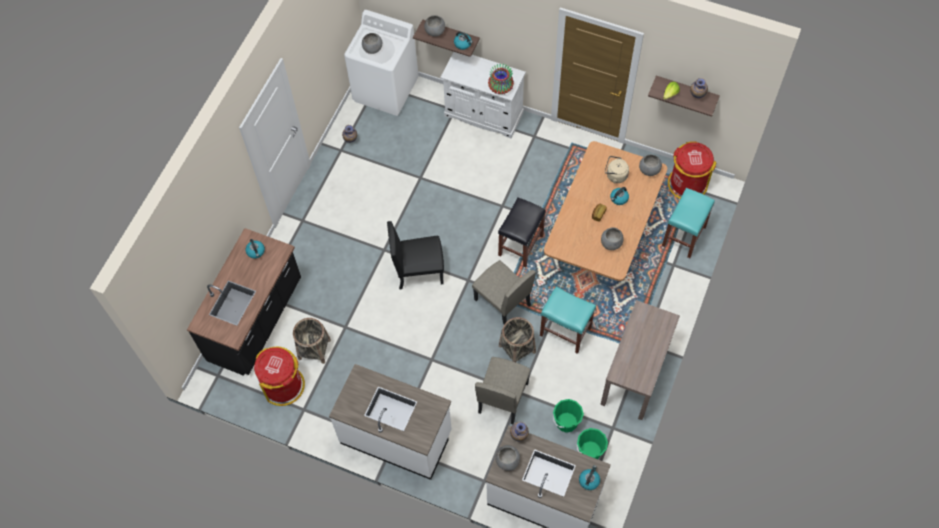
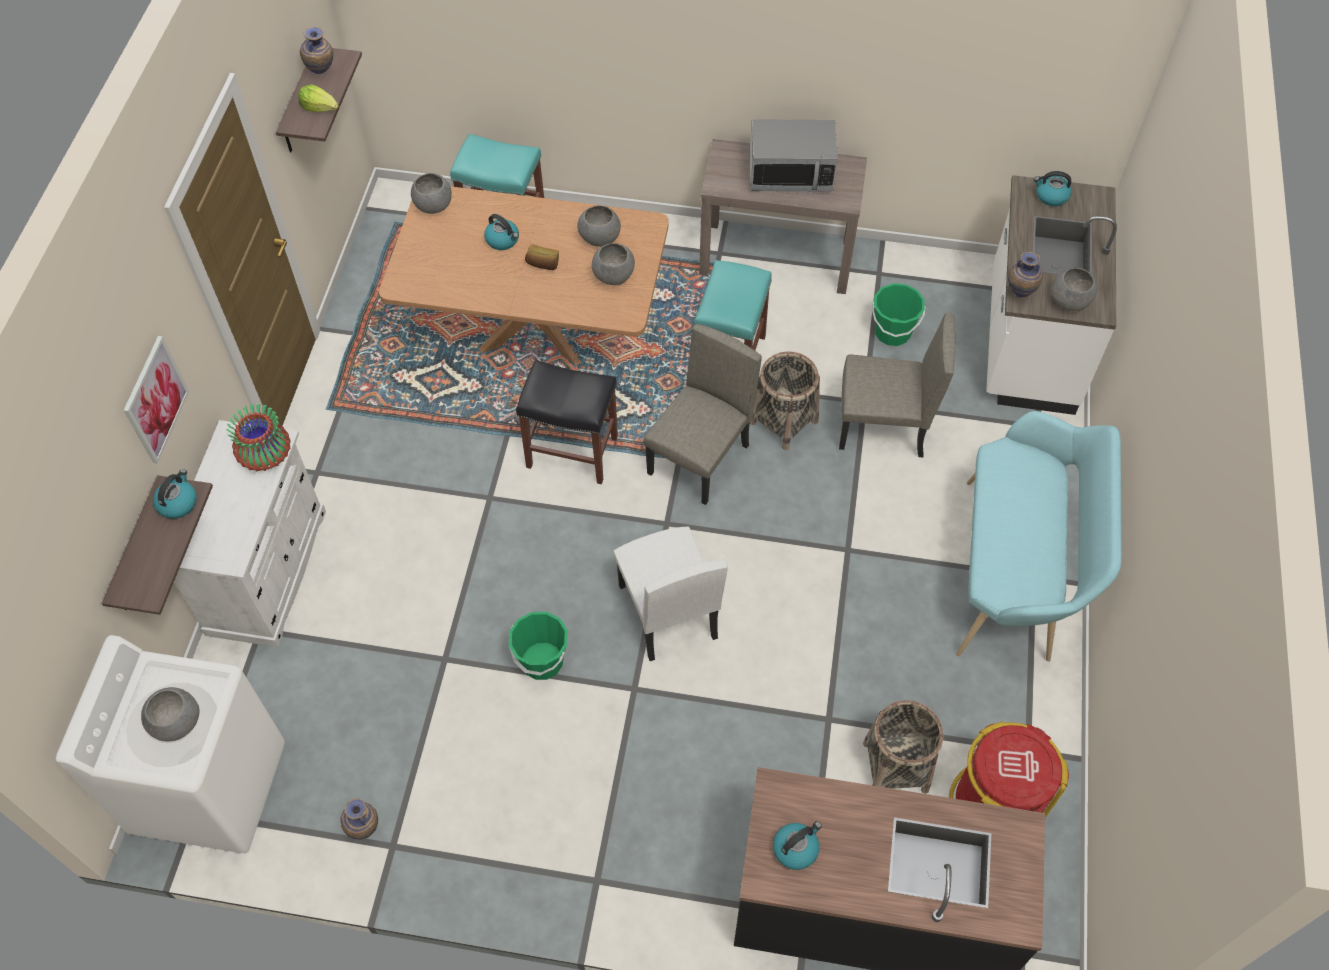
camera: 105 degrees left, 5 degrees down
(396, 436) = (1016, 573): white counter -> turquoise bench
(419, 271) = (667, 612): black chair -> white chair
(435, 32) = (142, 567): grey bowl -> grey bowl (613, 276)
(499, 26) = (155, 400): none -> picture
(590, 451) = (929, 295): green bucket -> green bucket (542, 661)
(615, 175) = (453, 251): beige kettle -> none
(644, 350) = (790, 173): none -> microwave
(687, 184) = (397, 233): red trash can -> none

